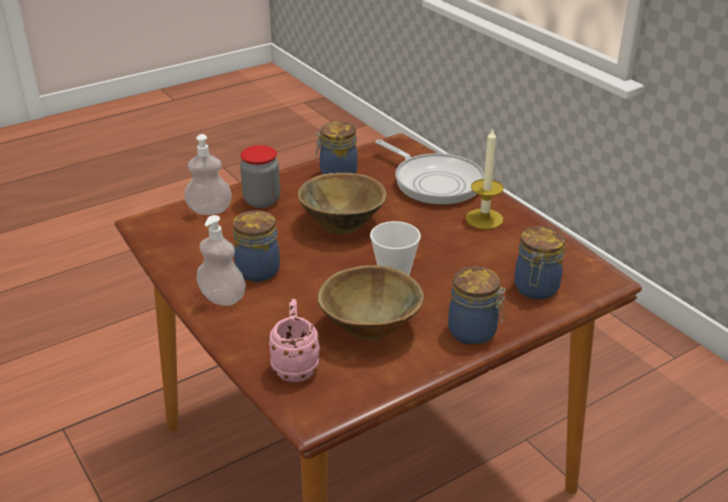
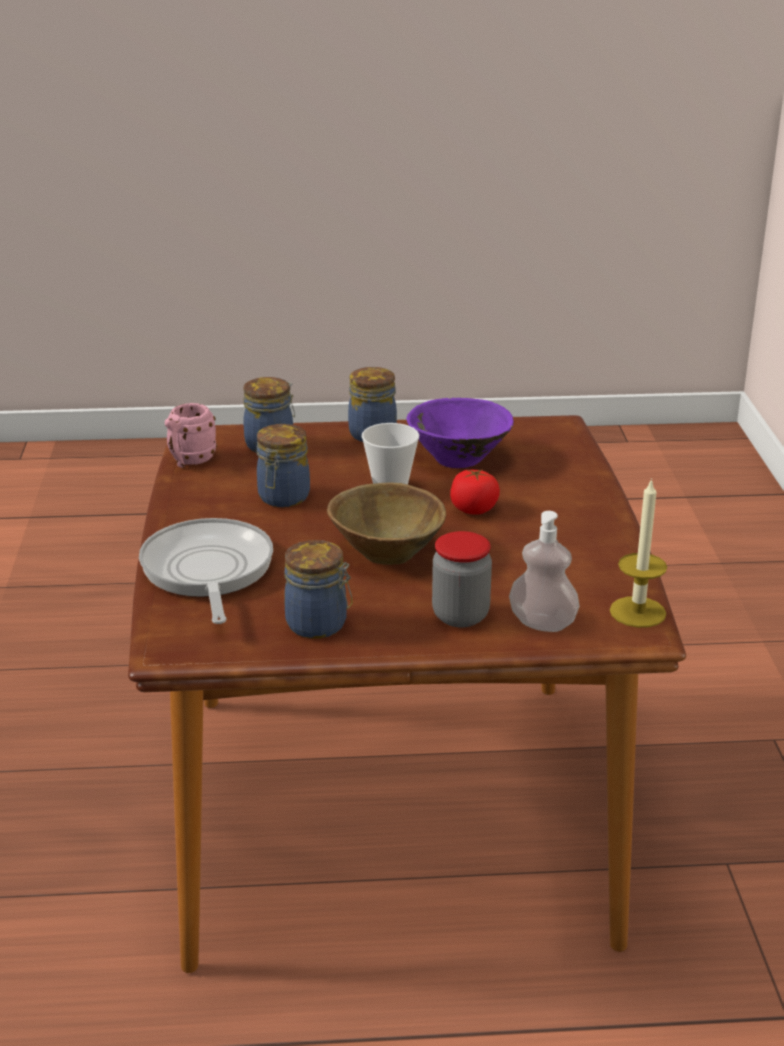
camera: 150 degrees left, 5 degrees down
(222, 298) = (584, 518): soap dispenser -> none
(258, 269) = (528, 534): jar -> jar (283, 498)
(295, 364) = (548, 453): pink mug -> pink mug (189, 461)
(314, 278) = (473, 509): none -> tomato
(369, 329) = (459, 458): brown bowl -> purple bowl
(484, 219) = (218, 513): candle -> candle (637, 612)

